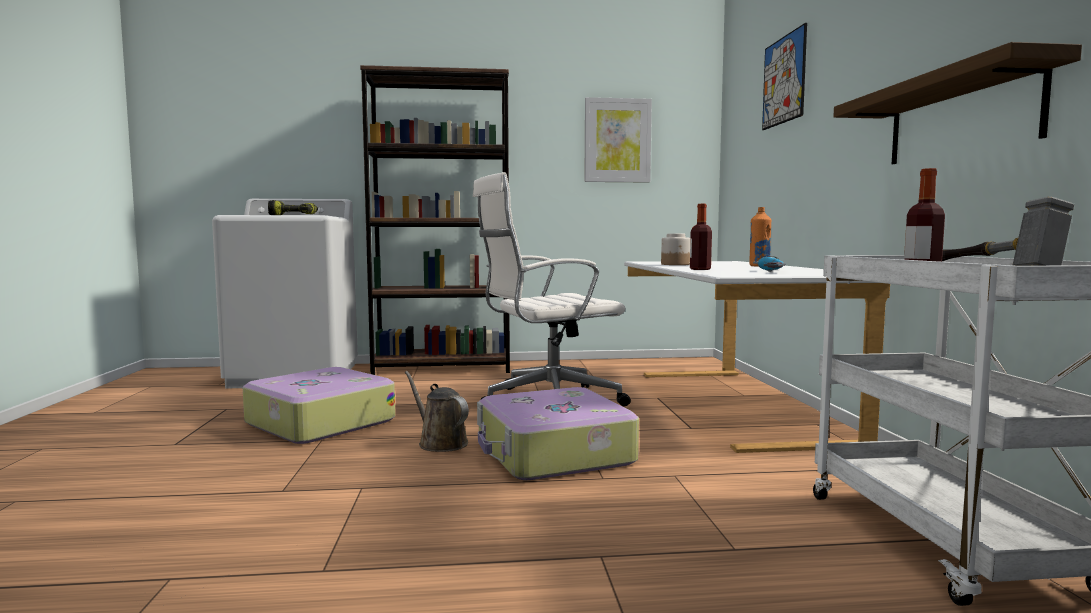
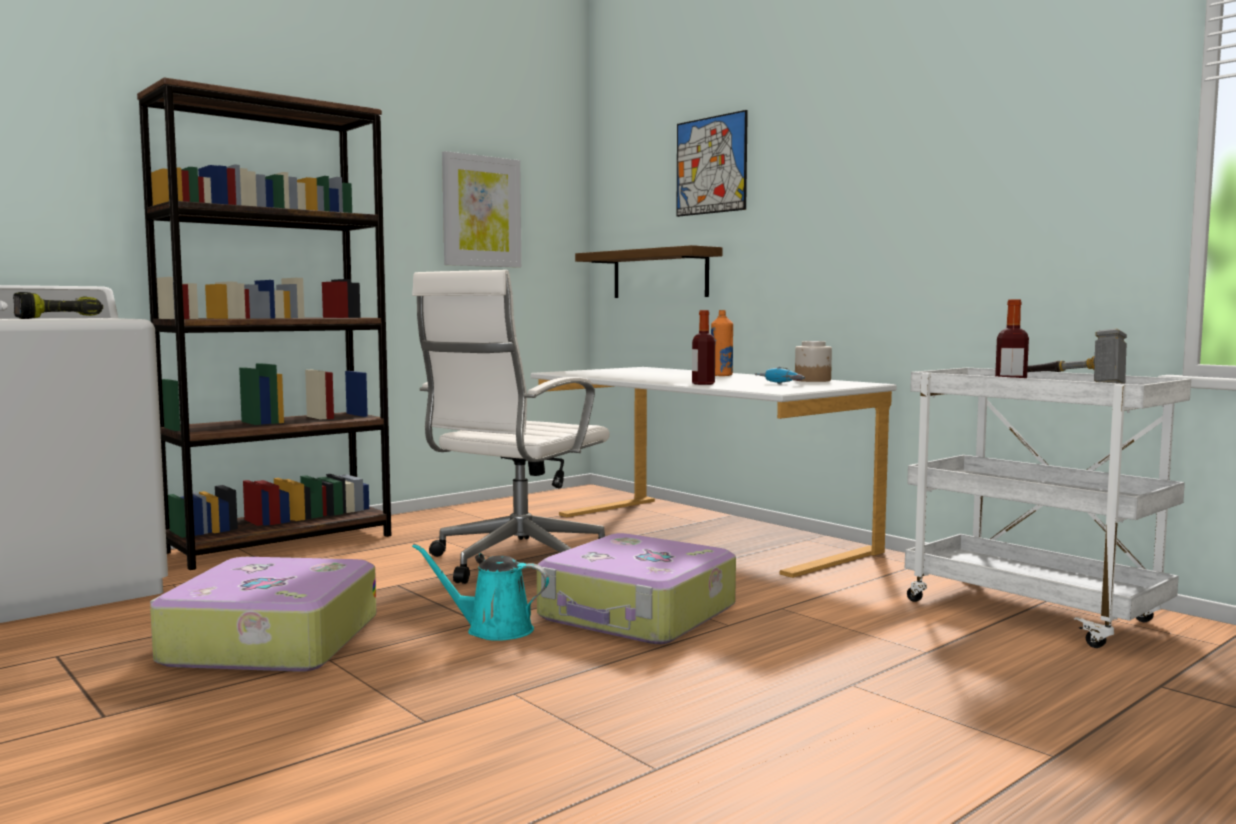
camera: 35 degrees left, 0 degrees up
(440, 443) = (493, 630): brown watering can -> turquoise watering can
(675, 264) = (627, 376): jar -> jar (813, 380)
(960, 117) = (961, 242): shelf -> shelf (659, 274)

